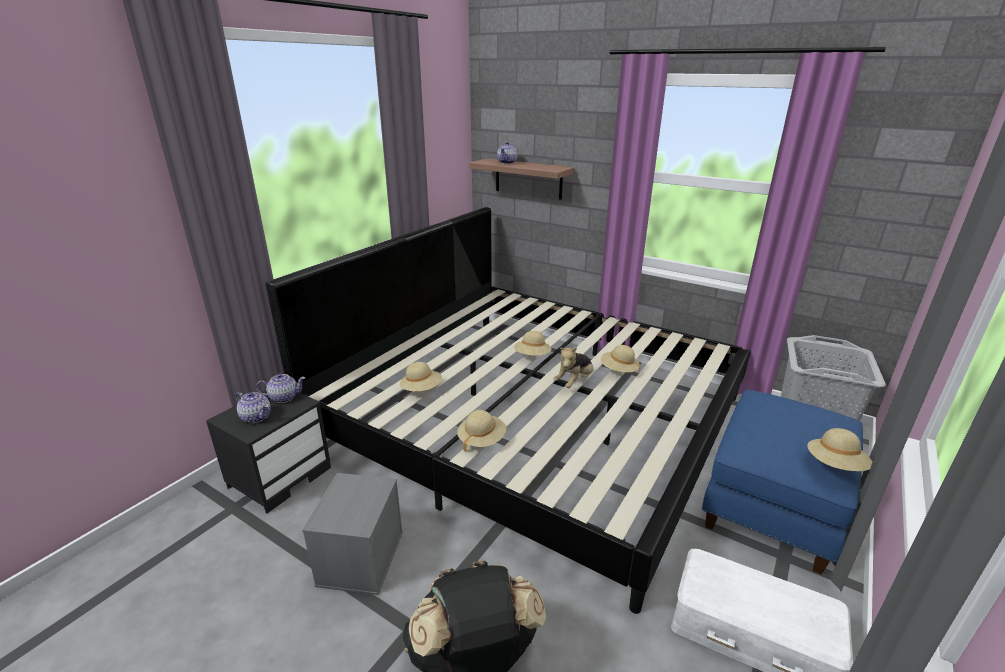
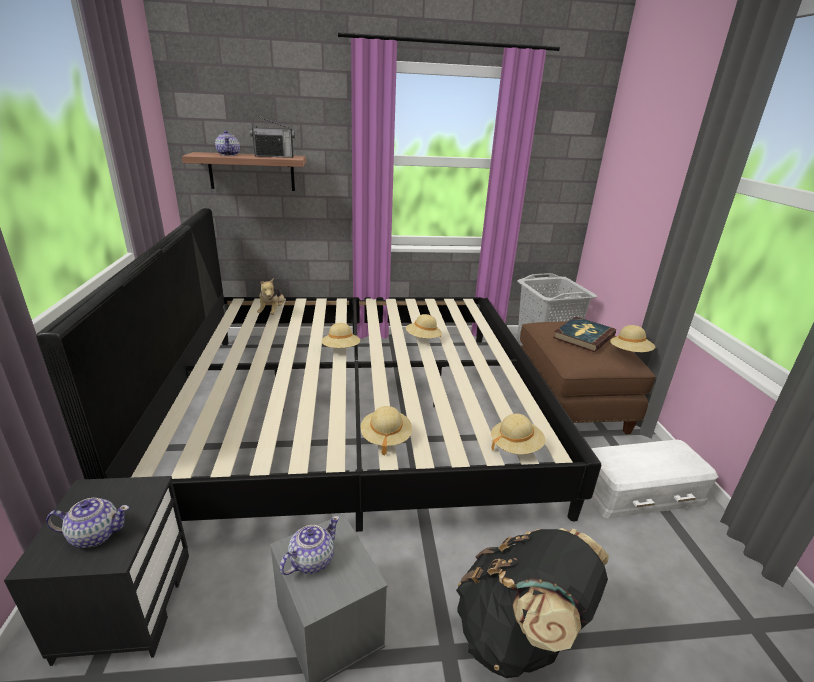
camera: 40 degrees left, 0 degrees up
(283, 397) = (109, 493): teapot -> teapot (311, 560)
(421, 389) = (269, 416): beige hat -> beige hat (515, 446)
(541, 167) = (274, 156): none -> radio
(574, 382) = (401, 359): plush toy -> plush toy (272, 312)
(770, 505) = (568, 404): blue ottoman -> brown ottoman
(792, 425) = (583, 336): none -> book

